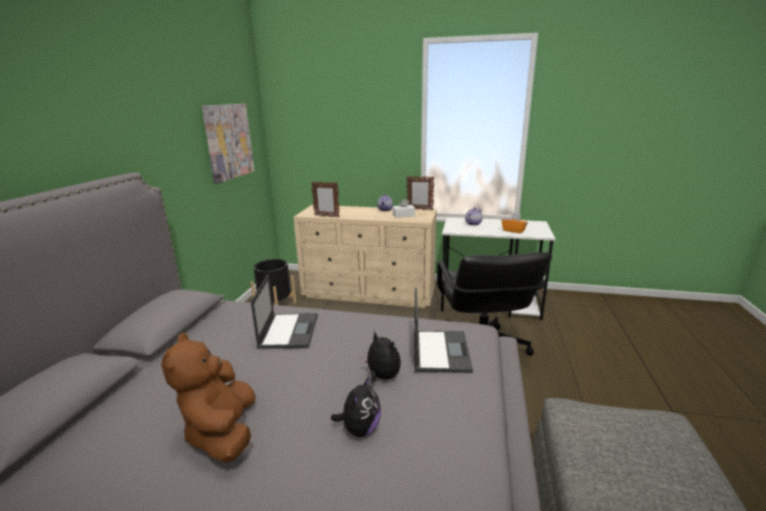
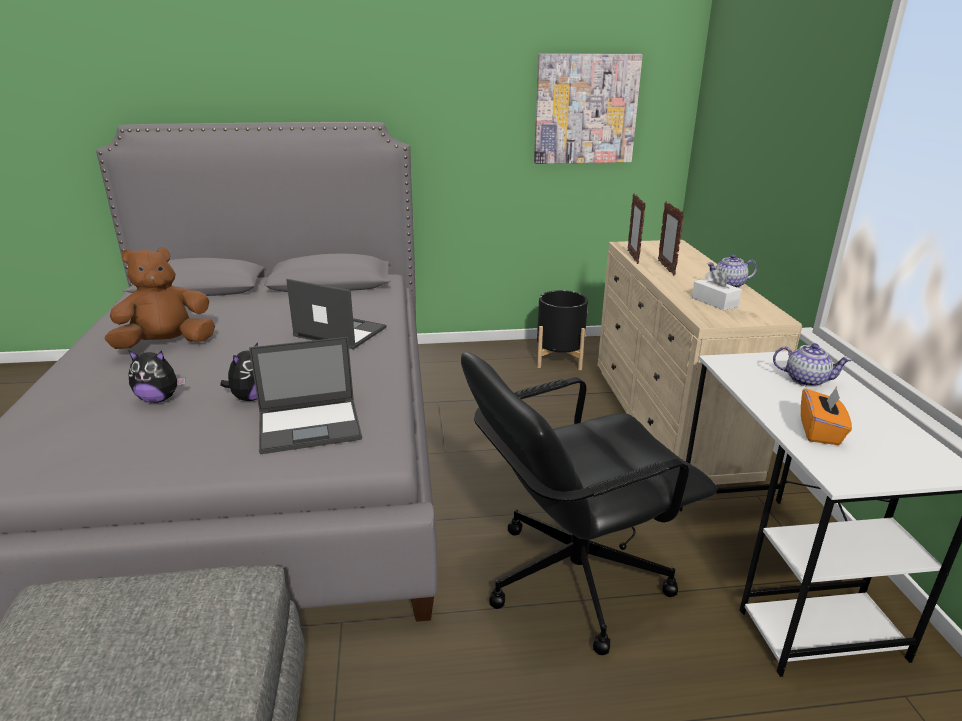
camera: 70 degrees right, 5 degrees up
(289, 330) = (339, 331): laptop -> laptop turned 135 degrees counterclockwise
(419, 209) = (774, 309): picture frame -> picture frame (666, 268)

